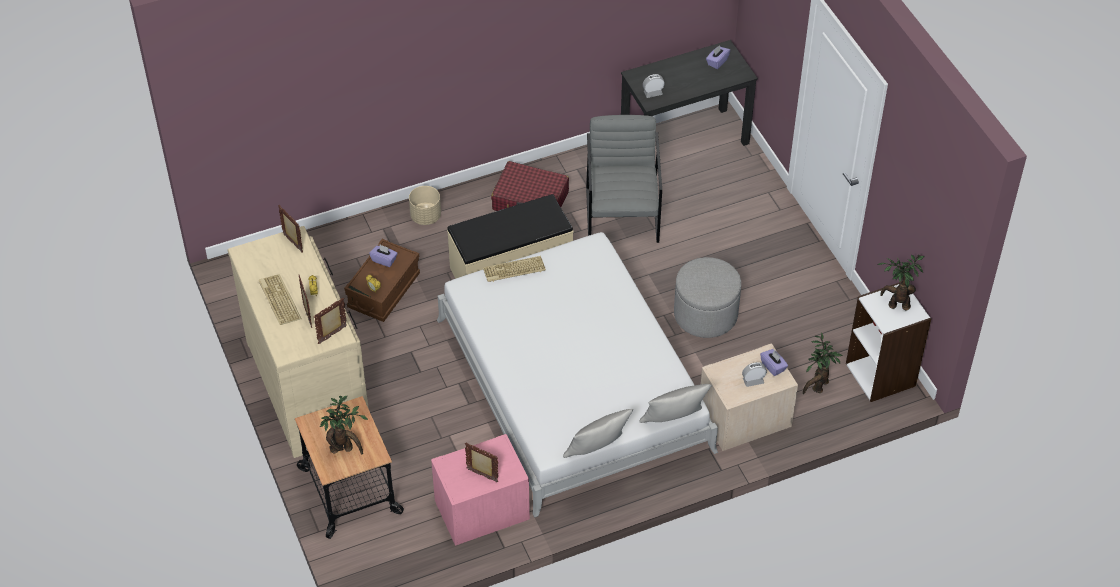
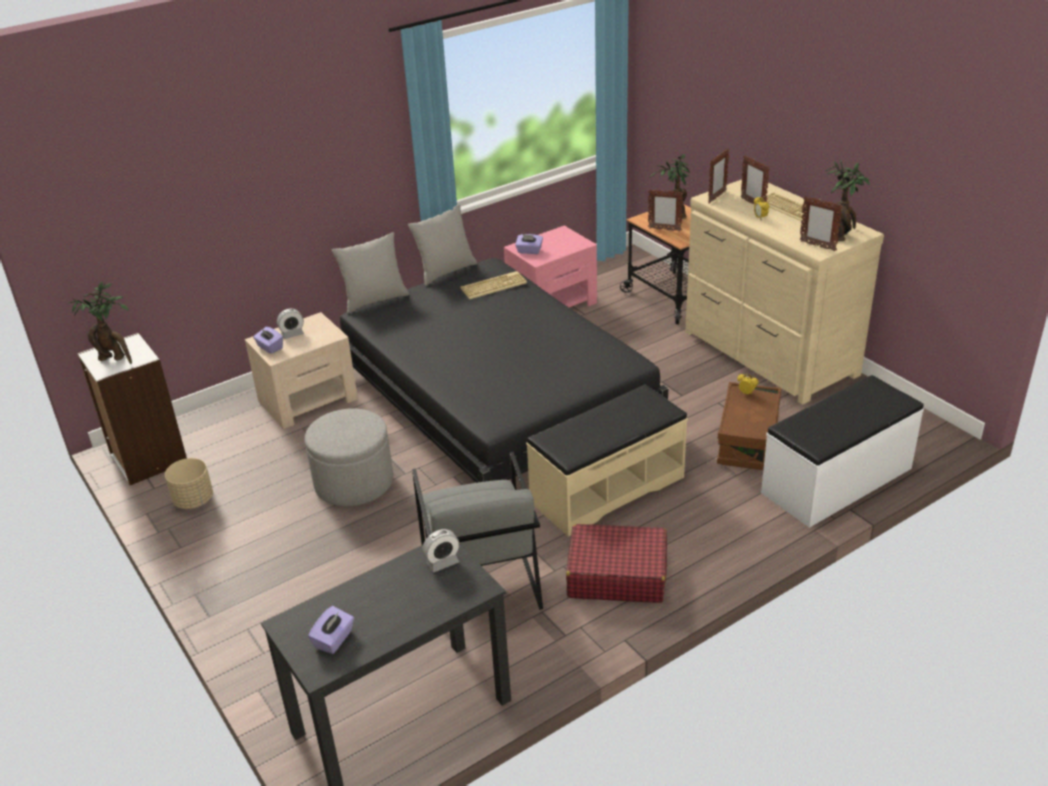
camera: 170 degrees right, 15 degrees down
(340, 242) = (837, 481): none -> white bench
(384, 260) = (754, 420): purple tissue box -> purple tissue box (529, 251)
(425, 217) = (750, 529): beige planter -> beige planter (194, 500)
(482, 476) = (545, 242): picture frame -> picture frame (664, 229)
(514, 270) = (583, 385): keyboard -> keyboard (493, 285)
(573, 384) = (495, 397): white bed -> black bed
(817, 387) = (224, 437): potted plant -> potted plant (841, 235)

